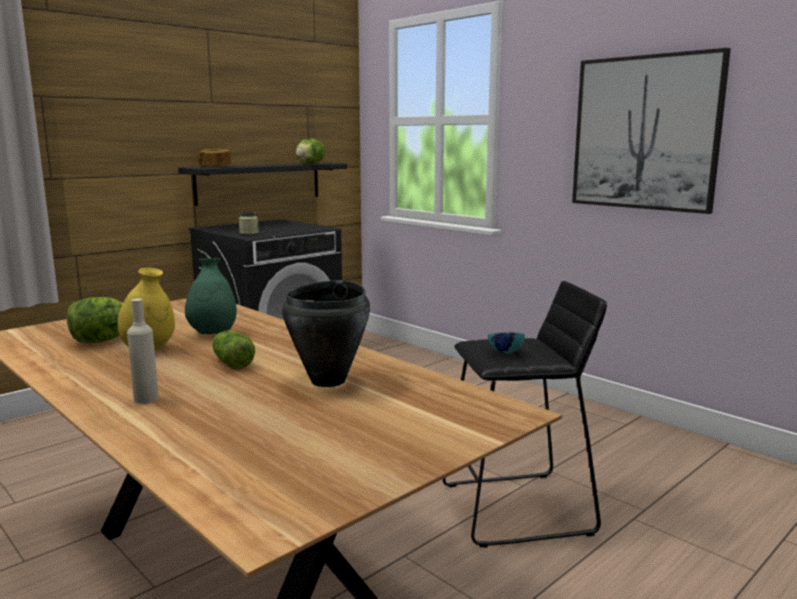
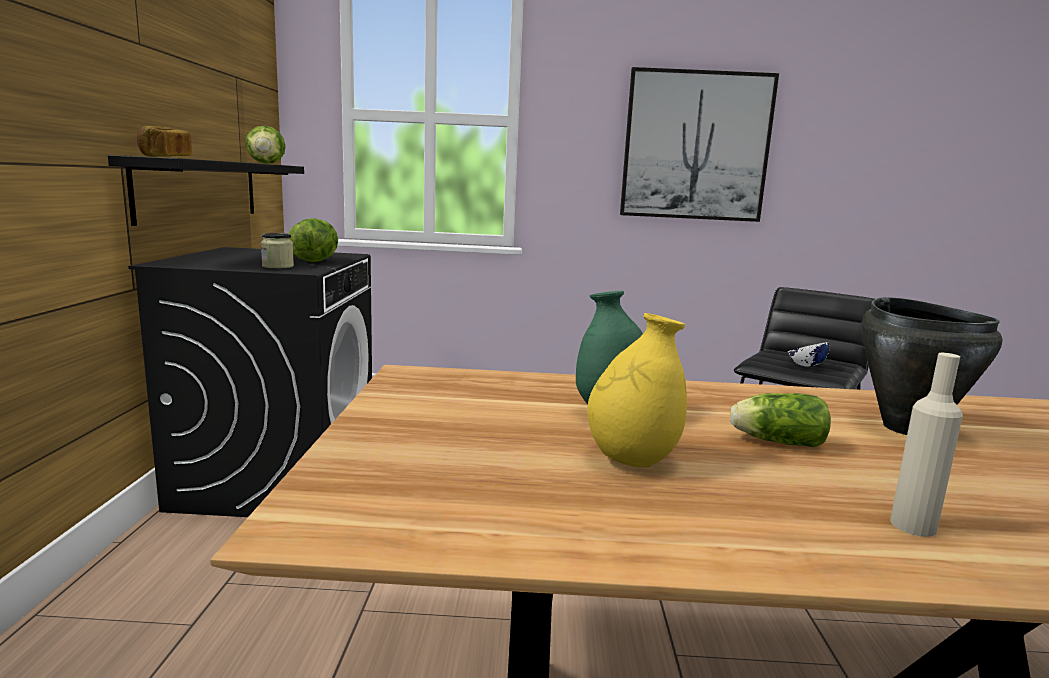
camera: 45 degrees left, 0 degrees up
(101, 341) = (520, 472): lettuce -> lettuce (315, 261)
(505, 352) = (805, 365): turquoise bowl -> white bowl

